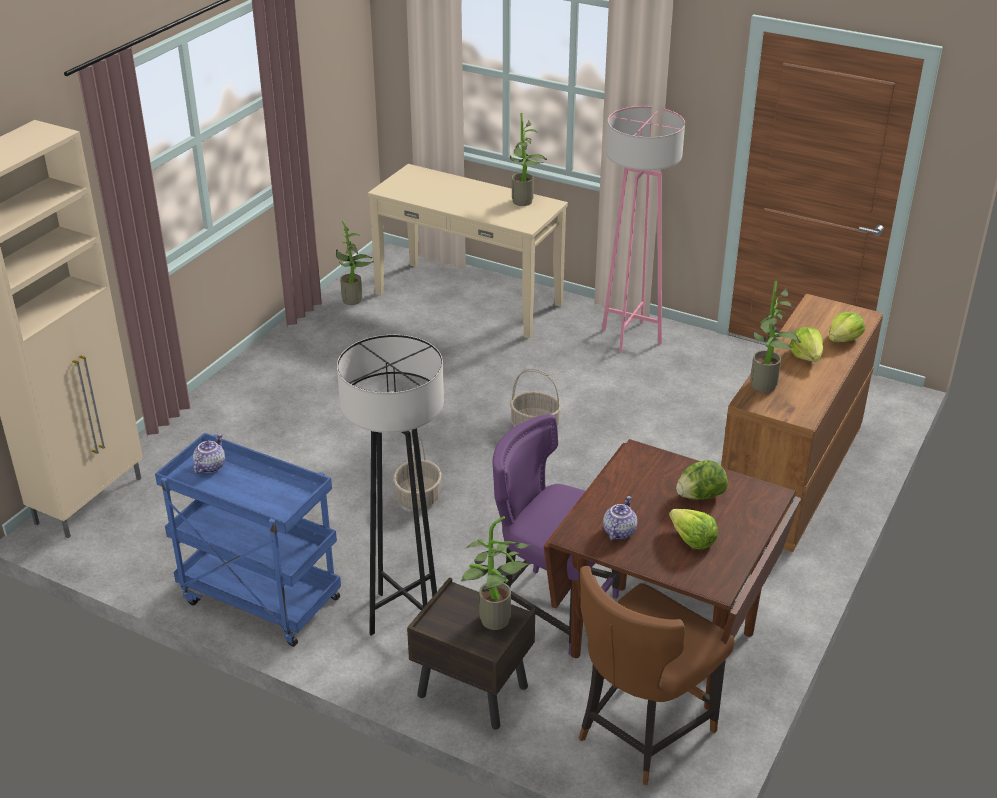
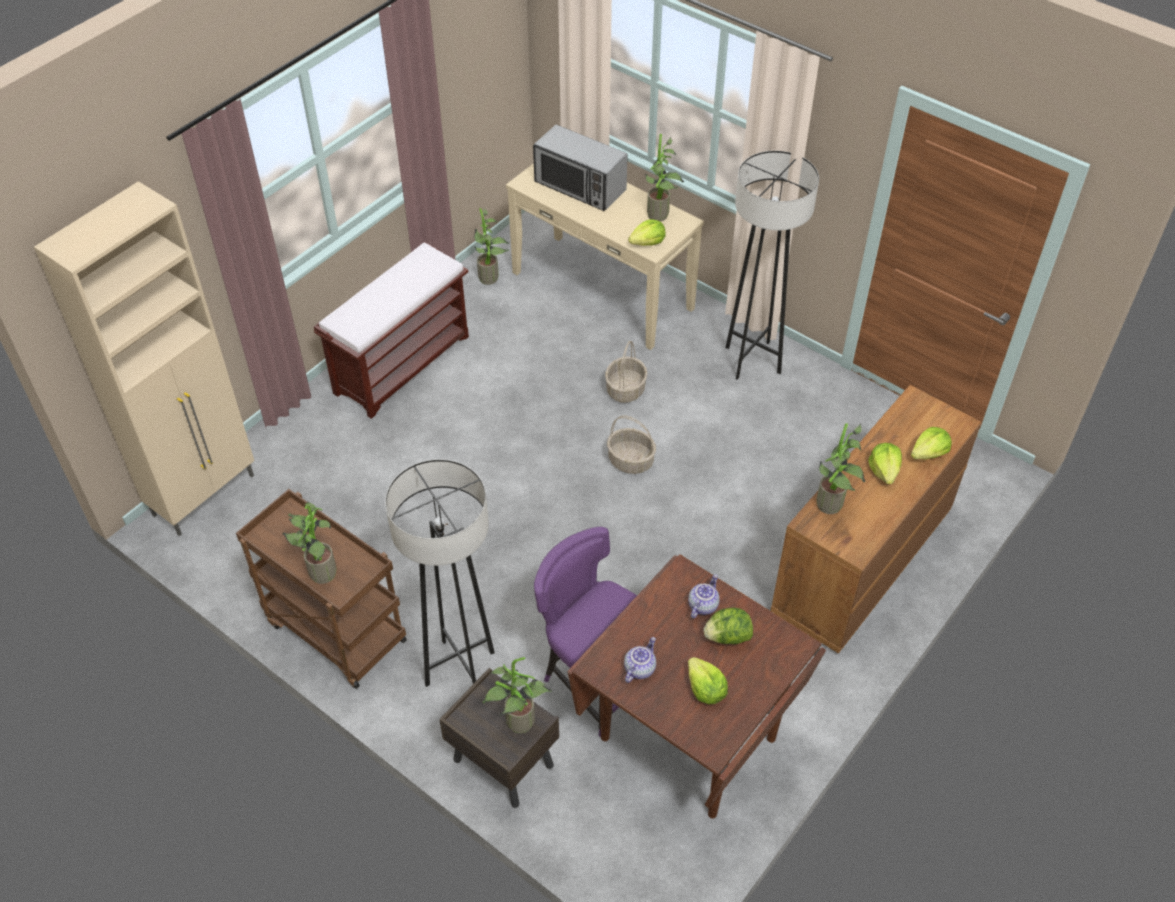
camera: 10 degrees right, 15 degrees up
(210, 466) = (288, 526): teapot -> teapot (702, 605)
(252, 499) = (319, 572): none -> potted plant
(258, 600) = (334, 632): blue cart -> brown cart
(280, 373) = (402, 363): none -> brown bench
(418, 497) = (501, 534): basket -> basket (626, 390)
(441, 188) = (580, 187): none -> microwave
(519, 221) = (648, 242): none -> lettuce
(631, 336) = (752, 360): pink floor lamp -> grey floor lamp
(641, 733) = (643, 832): brown chair -> none

